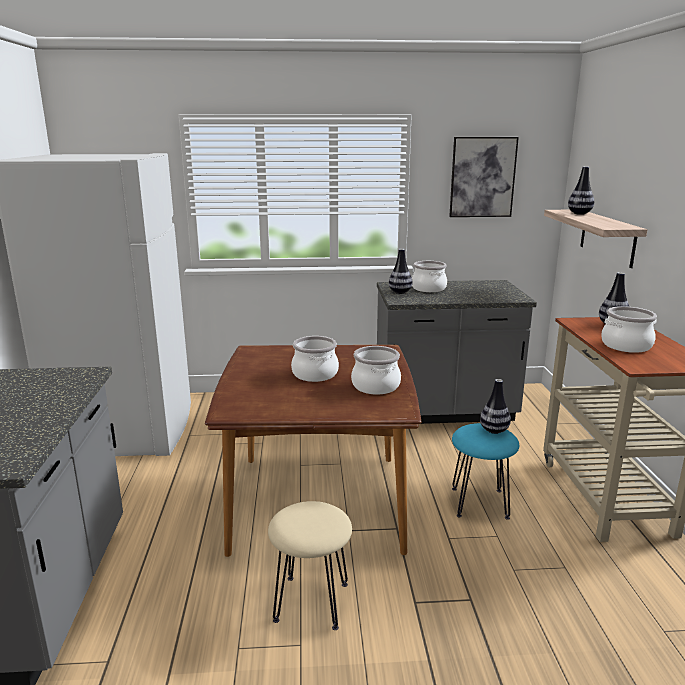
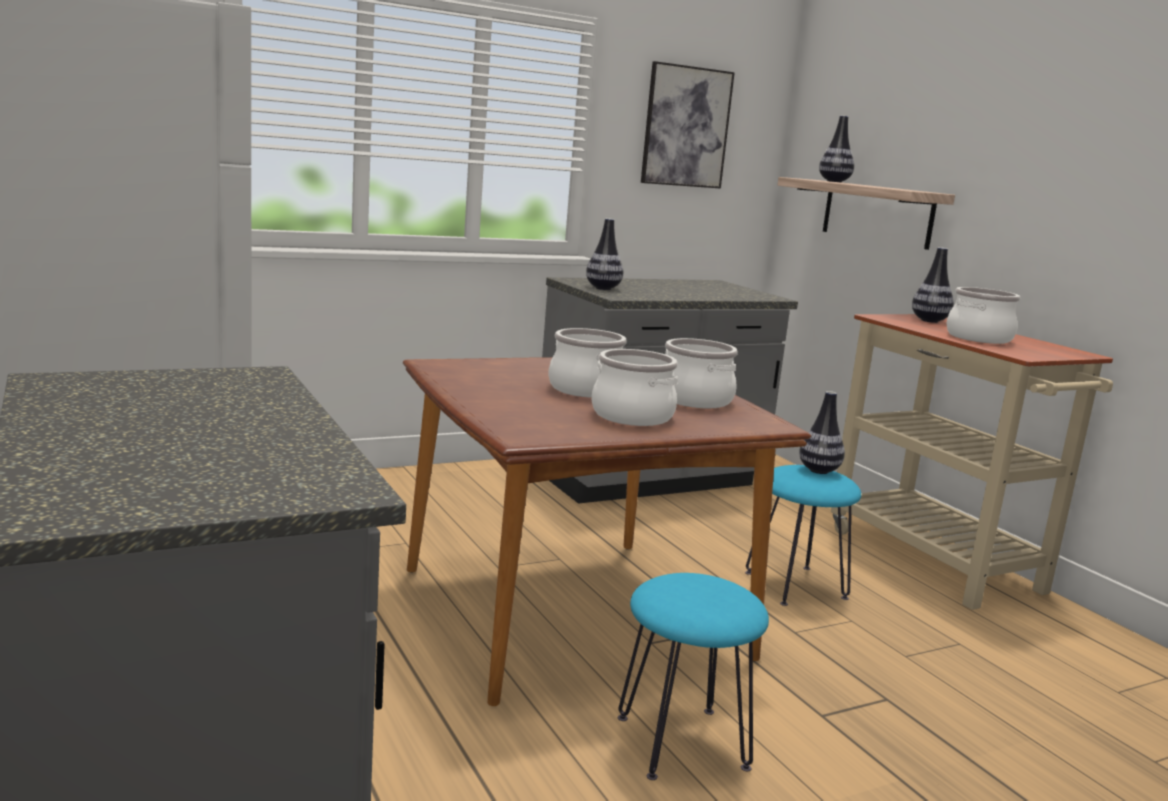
camera: 25 degrees left, 5 degrees down
(311, 602) = (681, 742): beige stool -> turquoise stool
(428, 288) = (635, 285): cooking pot -> cooking pot (631, 416)

